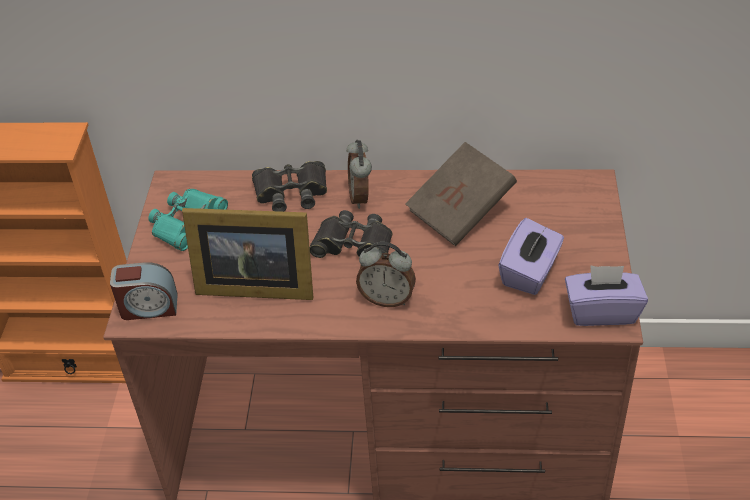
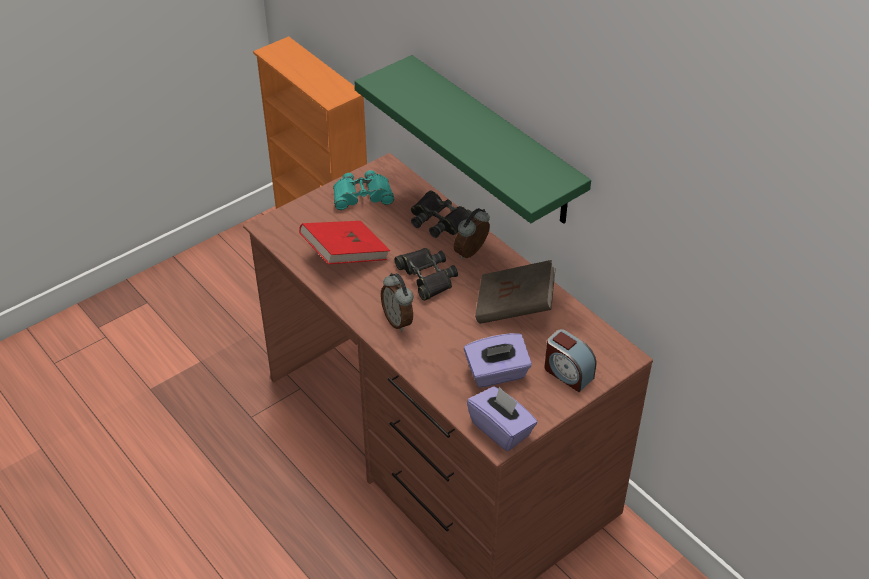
camera: 45 degrees right, 0 degrees up
(149, 307) = (282, 226): alarm clock -> alarm clock (567, 373)
(253, 284) = (345, 256): picture frame -> red book
(327, 62) = (494, 141): none -> green shelf

